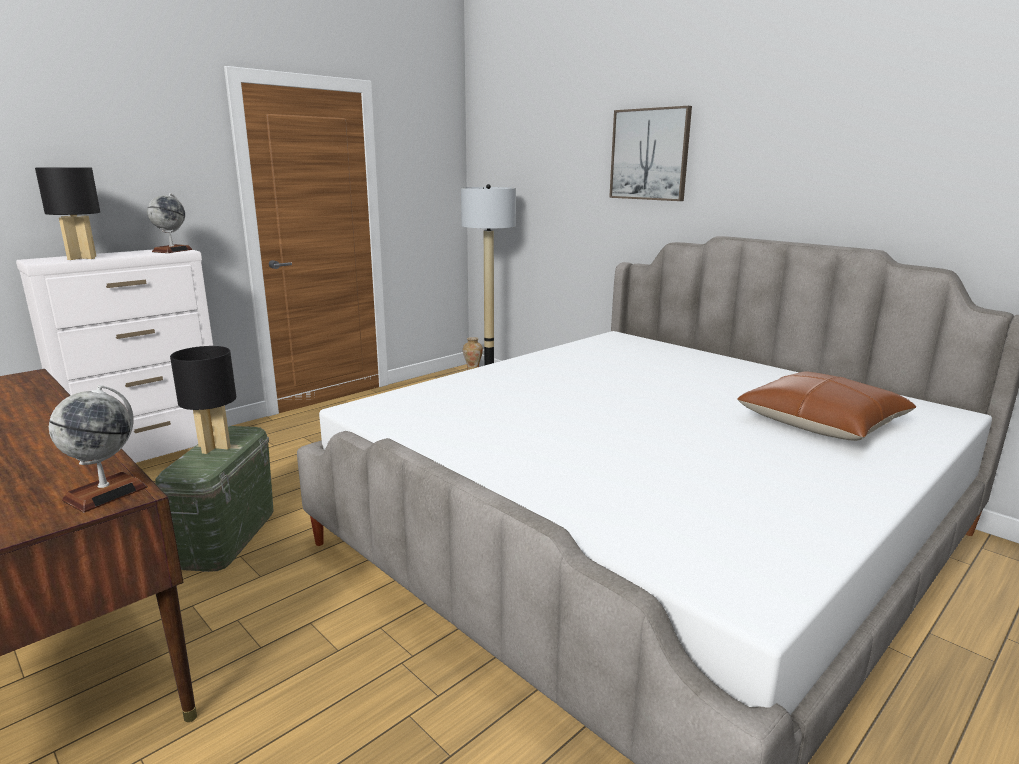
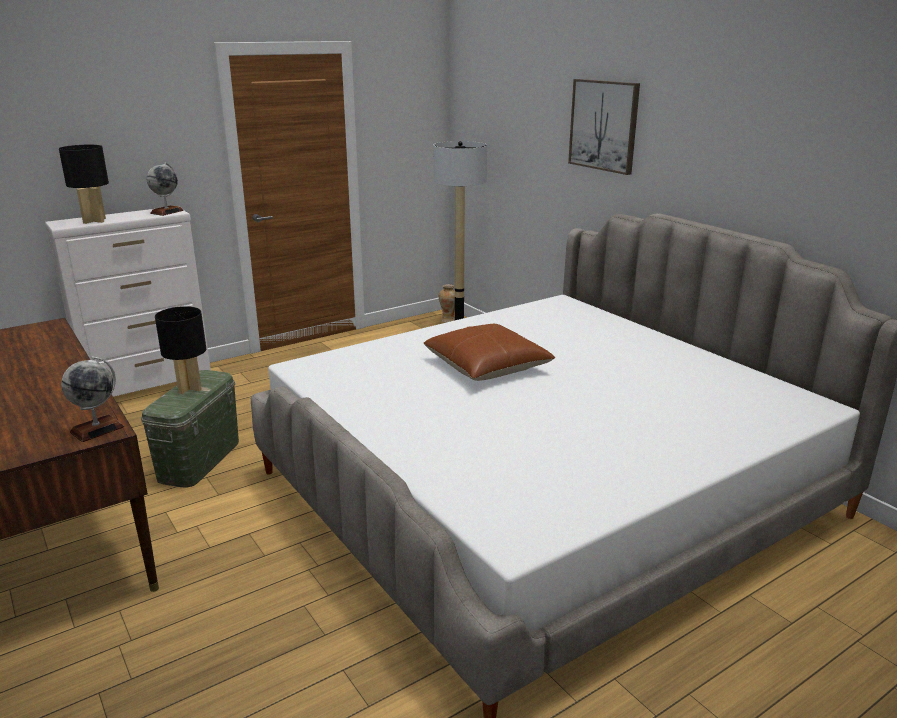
camera: 10 degrees right, 5 degrees up
(821, 423) = (687, 407): brown pillow -> brown pillow (487, 366)

